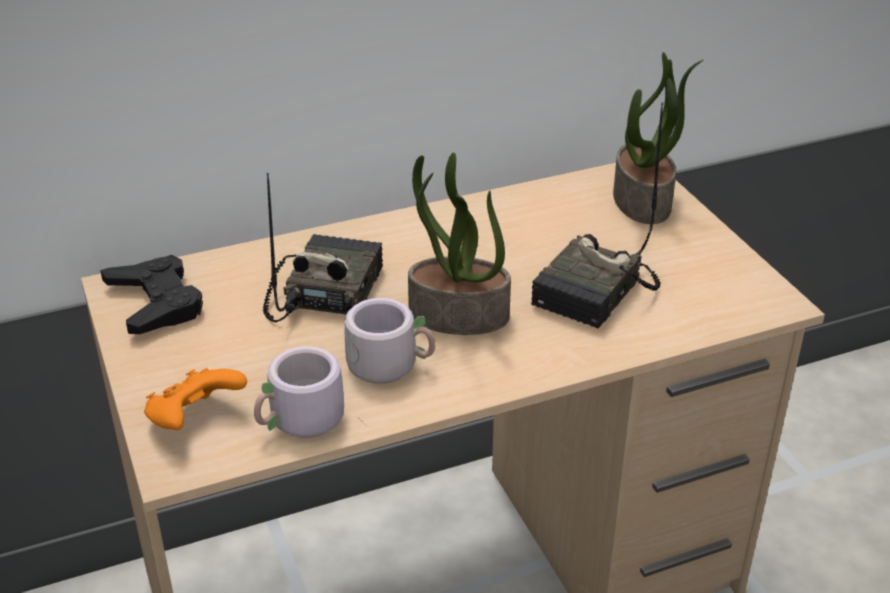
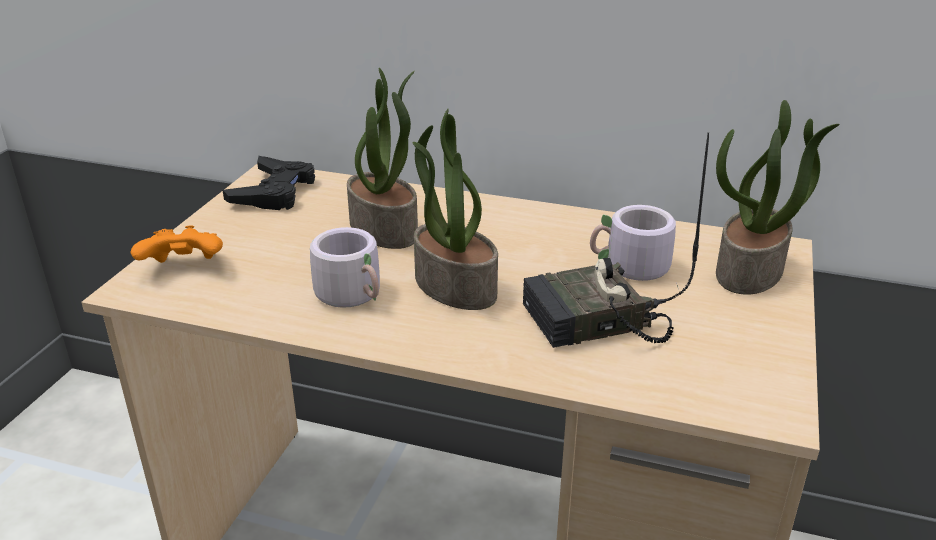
camera: 40 degrees right, 5 degrees down
(302, 423) = (238, 303): grey mug -> grey mug (630, 269)
(324, 292) = (385, 229): radio -> potted plant

